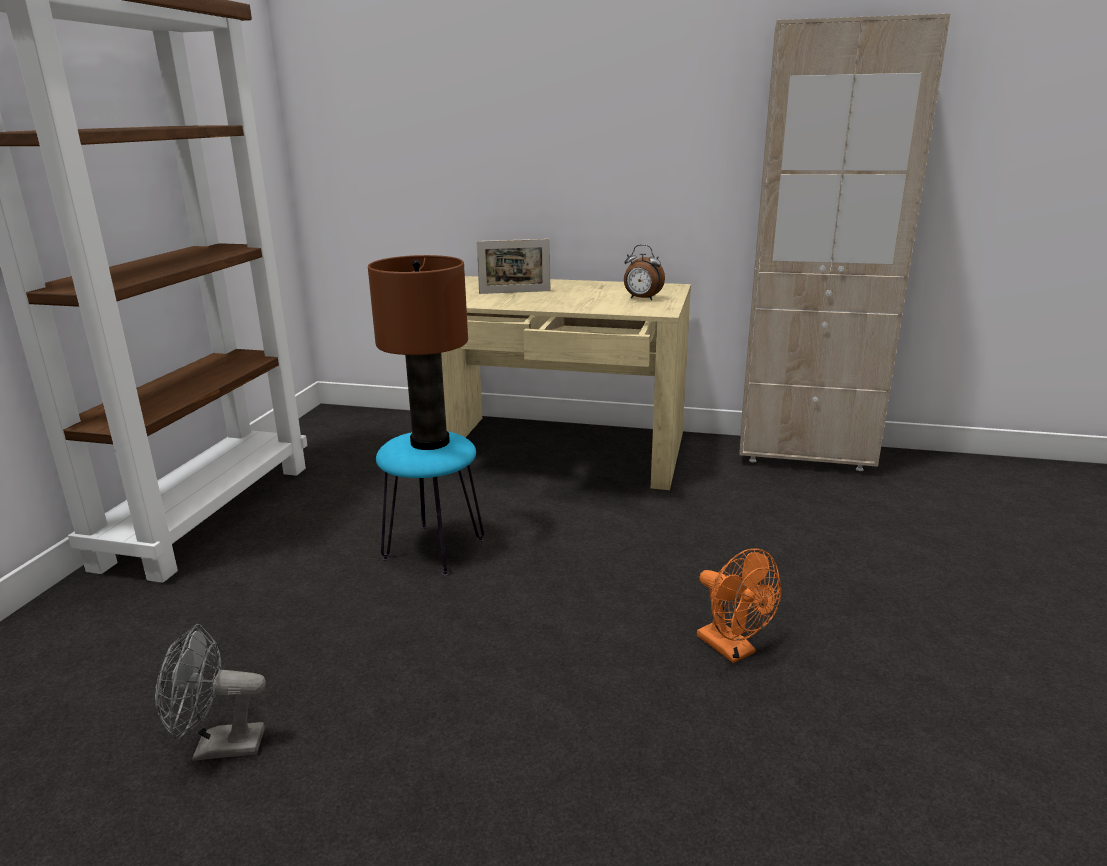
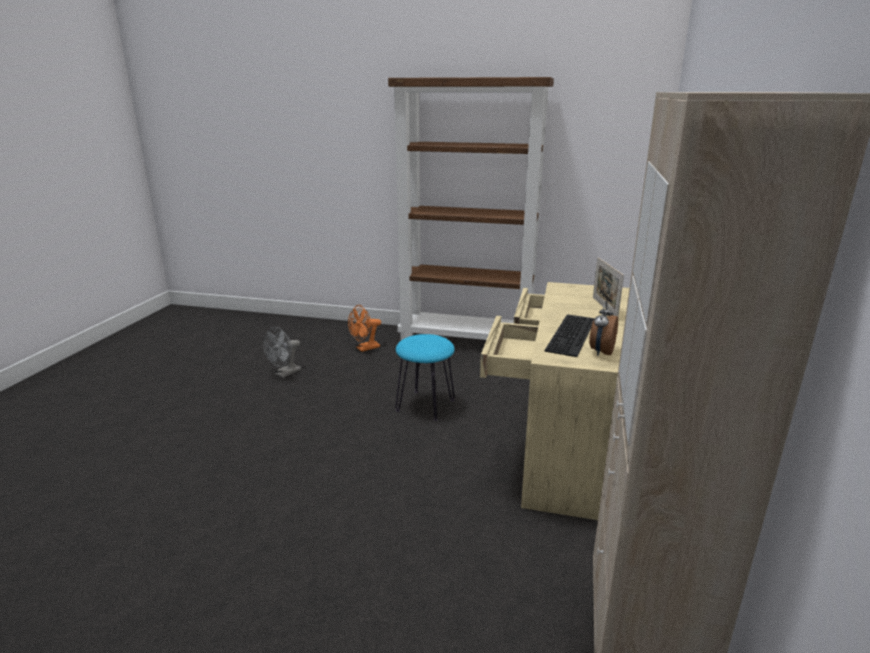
camera: 90 degrees right, 0 degrees up
(218, 747) = (284, 374): grey fan -> grey fan turned 135 degrees counterclockwise
(429, 442) = (424, 342): brown table lamp -> none
(599, 304) = (573, 335): none -> keyboard
(733, 649) = (290, 513): orange fan -> orange fan (364, 348)

